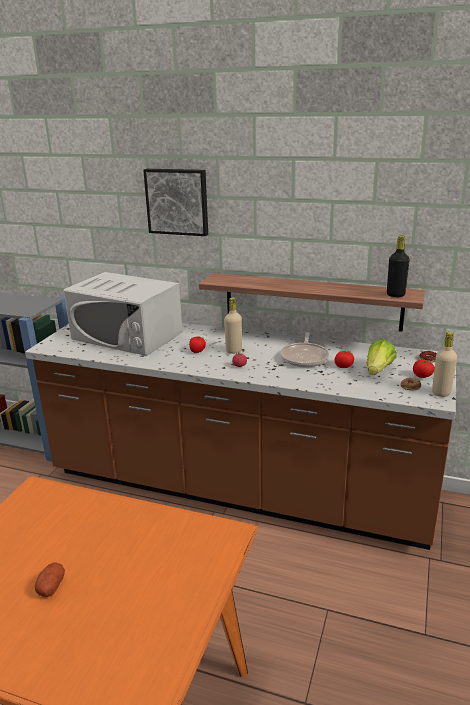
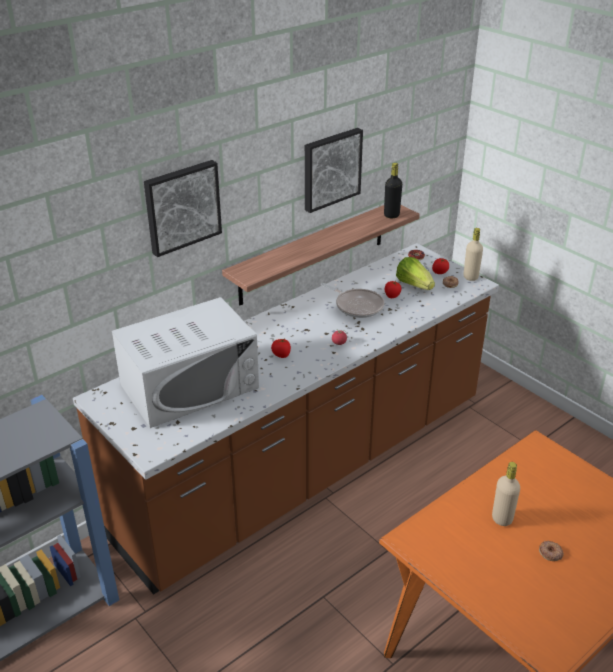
camera: 60 degrees left, 10 degrees up
(51, 586) = (550, 553): potato -> donut
(233, 350) = (304, 335): beige bottle -> beige bottle (502, 518)
(336, 222) = (330, 168): none -> picture

